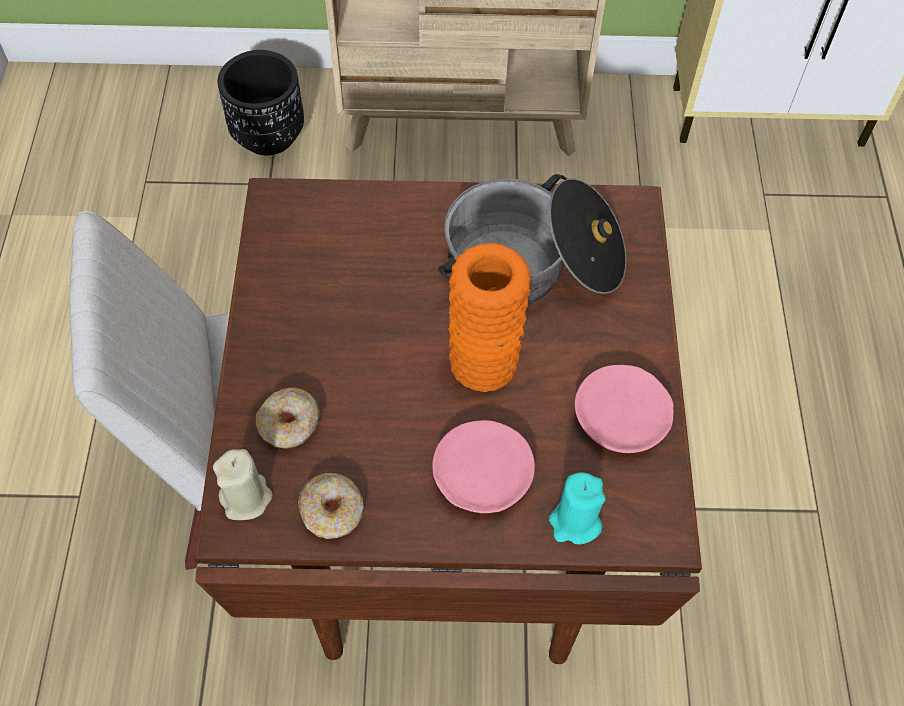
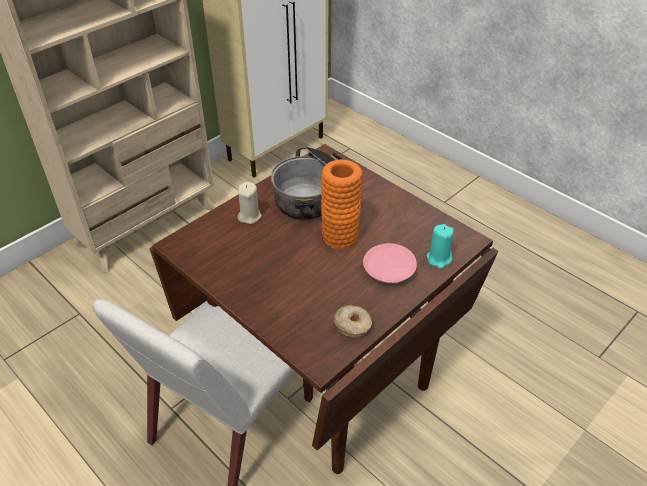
camera: 45 degrees left, 15 degrees down
(246, 498) = (313, 349): beige candle -> beige candle (249, 216)
(268, 135) = (54, 294): black planter -> none
(289, 425) = (294, 312): donut -> none
(622, 417) = (409, 217): pink plate -> none

